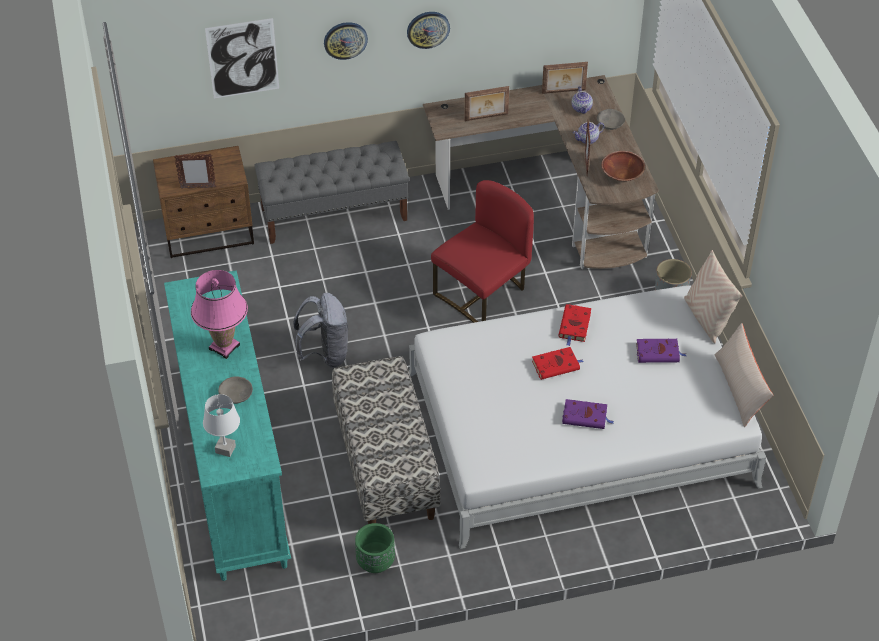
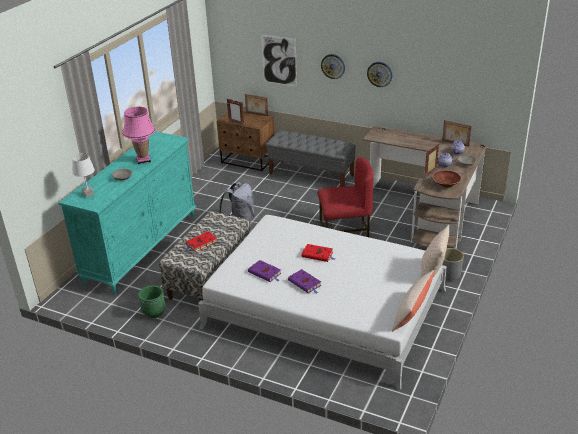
camera: 40 degrees right, 15 degrees down
(486, 117) = (399, 139): picture frame -> picture frame (256, 114)
(574, 326) = (349, 243): red book -> red book (201, 243)
(659, 353) = (382, 275): purple book -> purple book (265, 273)

